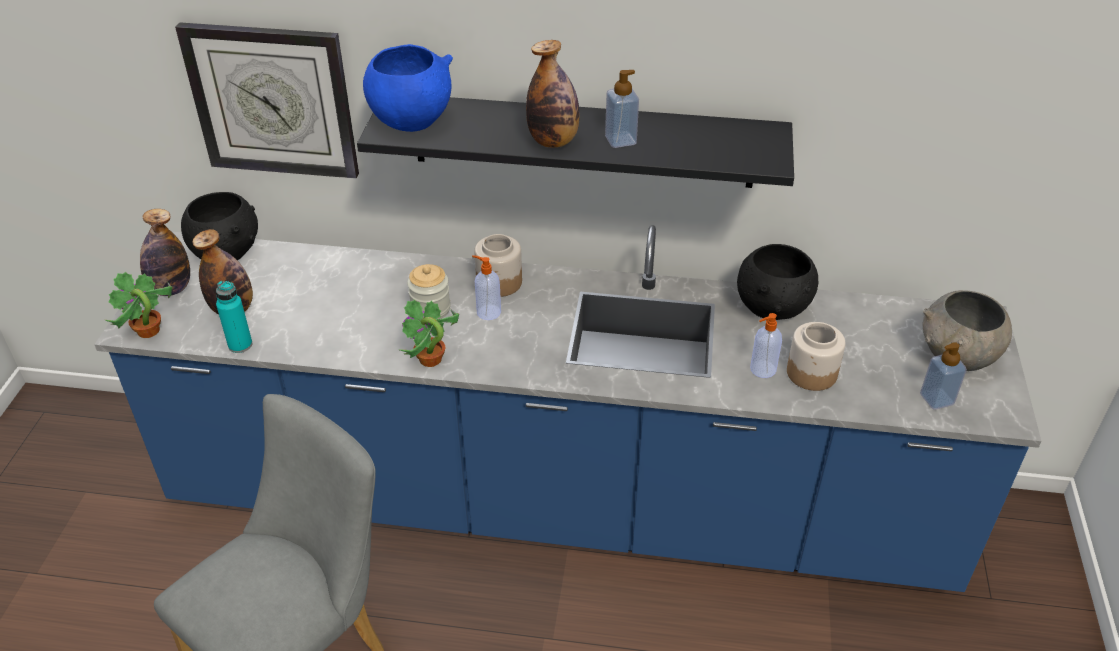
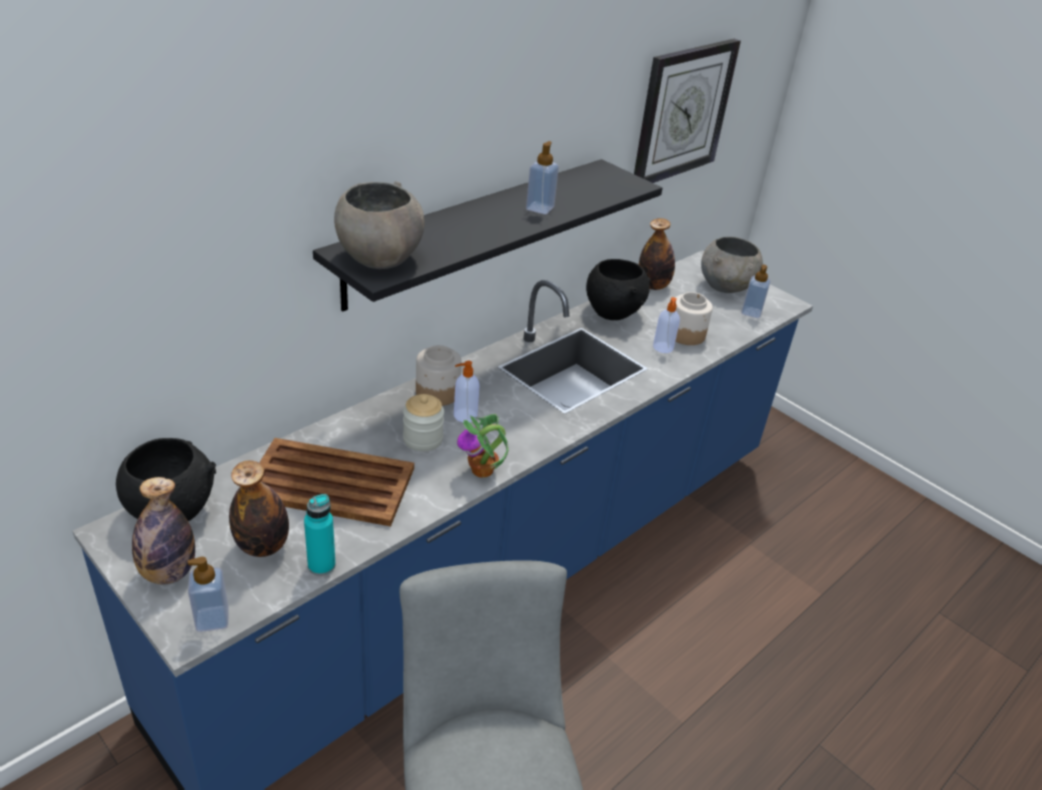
camera: 55 degrees left, 5 degrees down
(148, 331) = (212, 619): potted plant -> soap dispenser
(272, 101) = (197, 306): wall clock -> wall clock (683, 112)
(328, 296) = (329, 482): none -> brown tray
(411, 120) = (379, 258): blue bowl -> grey bowl
(553, 141) = (503, 227): bottle -> bottle (653, 285)

